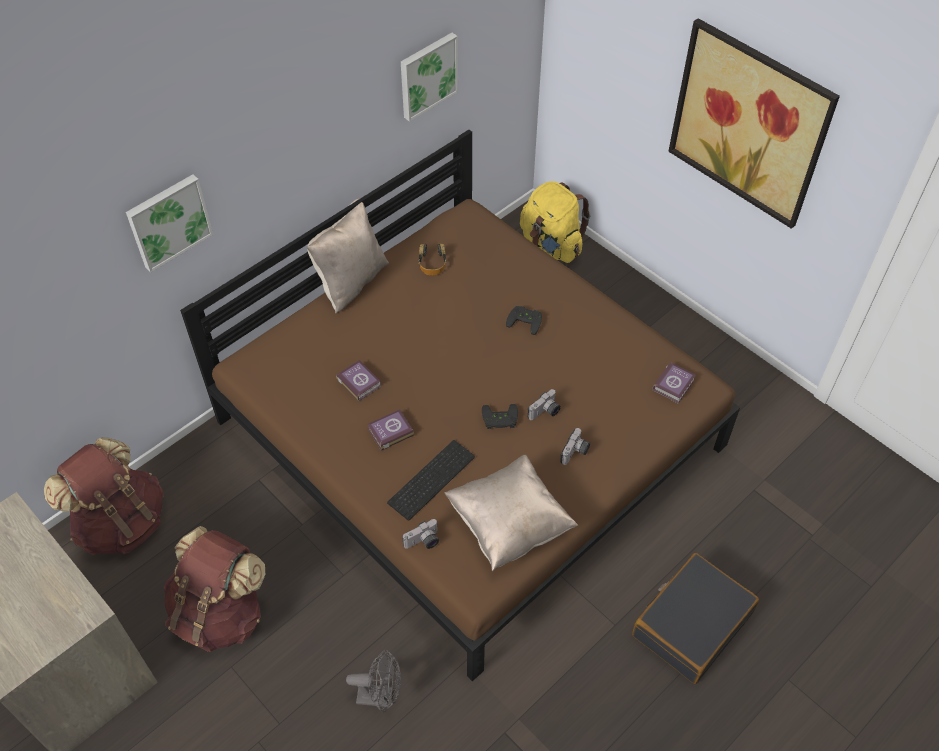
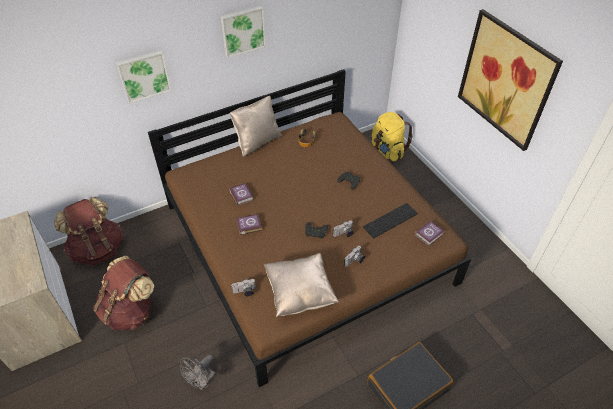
camera: 15 degrees right, 5 degrees down
(380, 696) = (202, 382): grey fan -> grey fan turned 105 degrees clockwise
(427, 75) = (319, 28): picture -> picture (243, 31)
(431, 478) = (263, 256): keyboard -> keyboard (390, 219)

